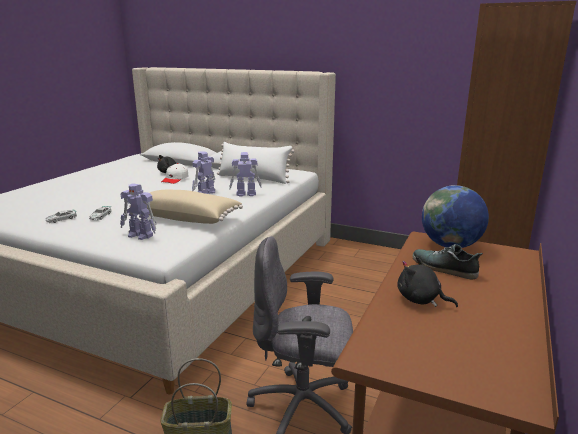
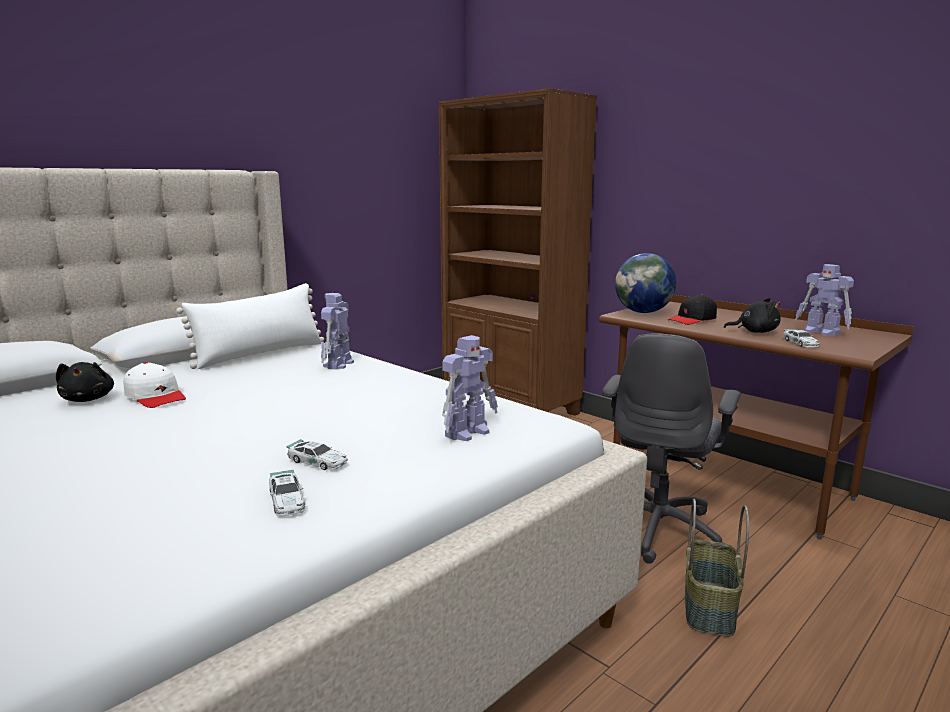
camera: 70 degrees left, 5 degrees down
(187, 218) = (413, 401): beige pillow -> none
(205, 193) = (293, 383): toy robot -> toy robot (822, 332)
(387, 324) = (800, 343): none -> toy car
(421, 300) = (755, 331): black plush toy -> black plush toy turned 135 degrees counterclockwise
(443, 268) = (692, 320): shoe -> black cap

